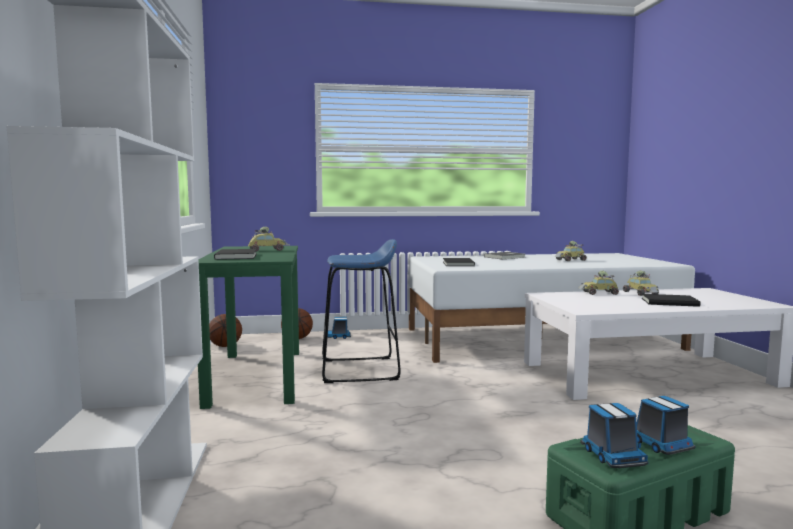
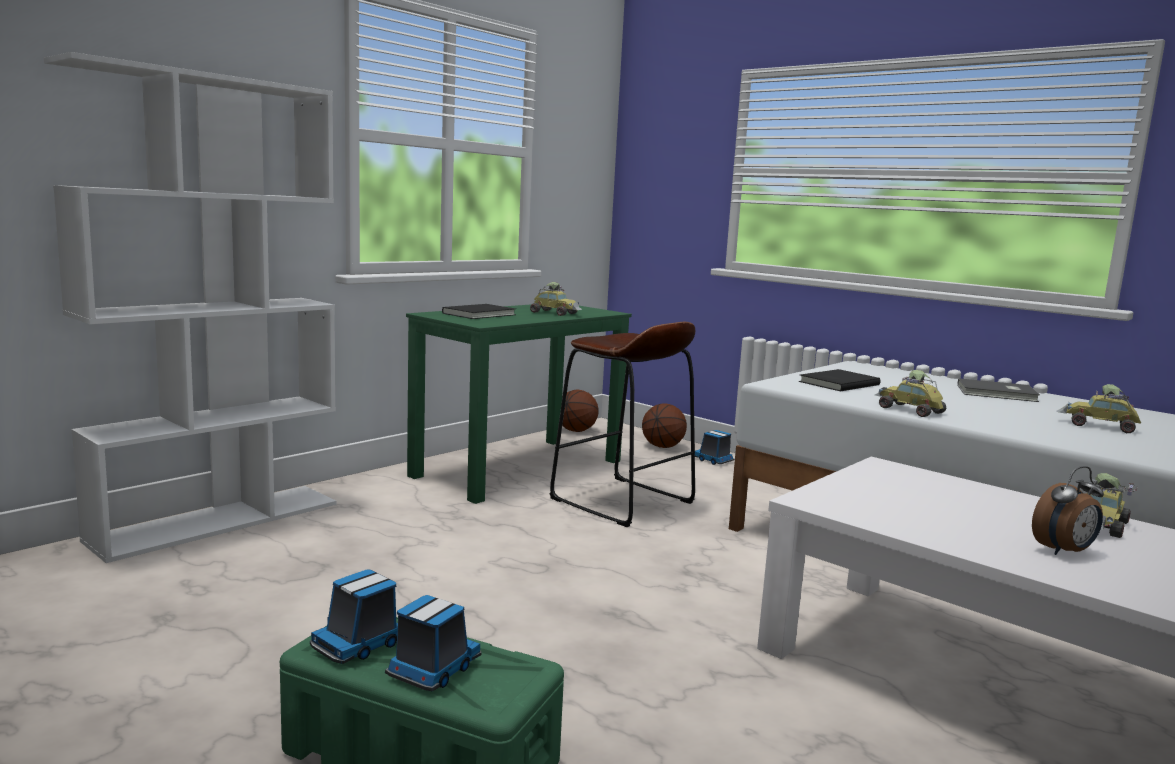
camera: 50 degrees right, 5 degrees up
(359, 370) = (622, 501): blue stool -> brown stool
(599, 293) = (1004, 497): toy car -> toy car (909, 410)
(668, 302) = (1064, 551): black book -> alarm clock

